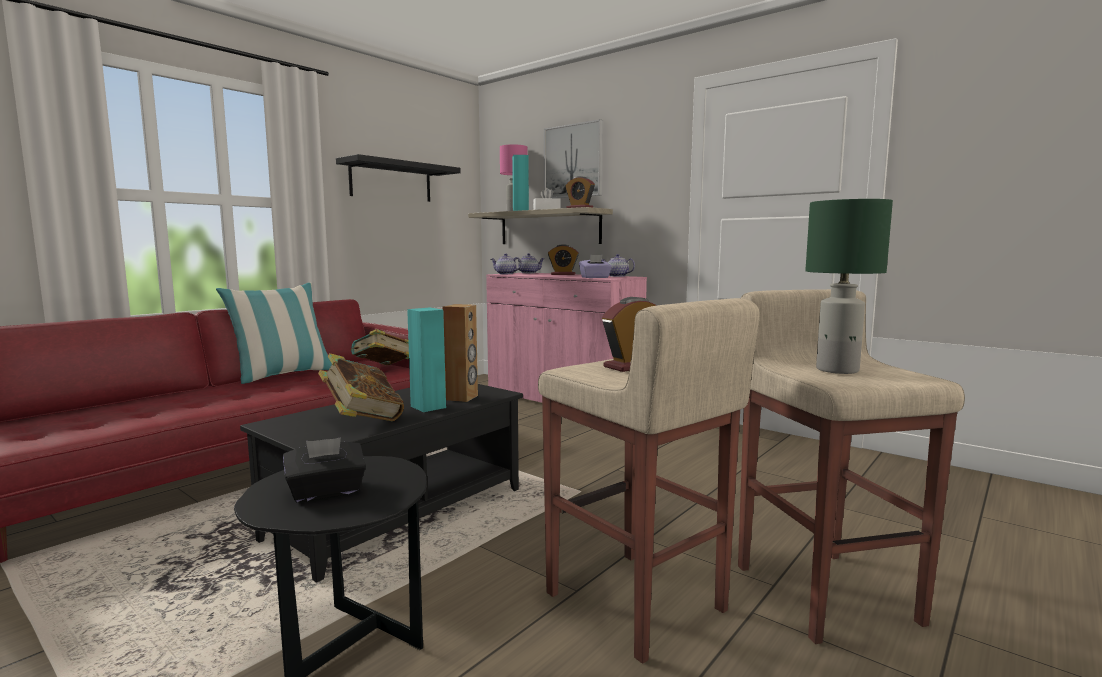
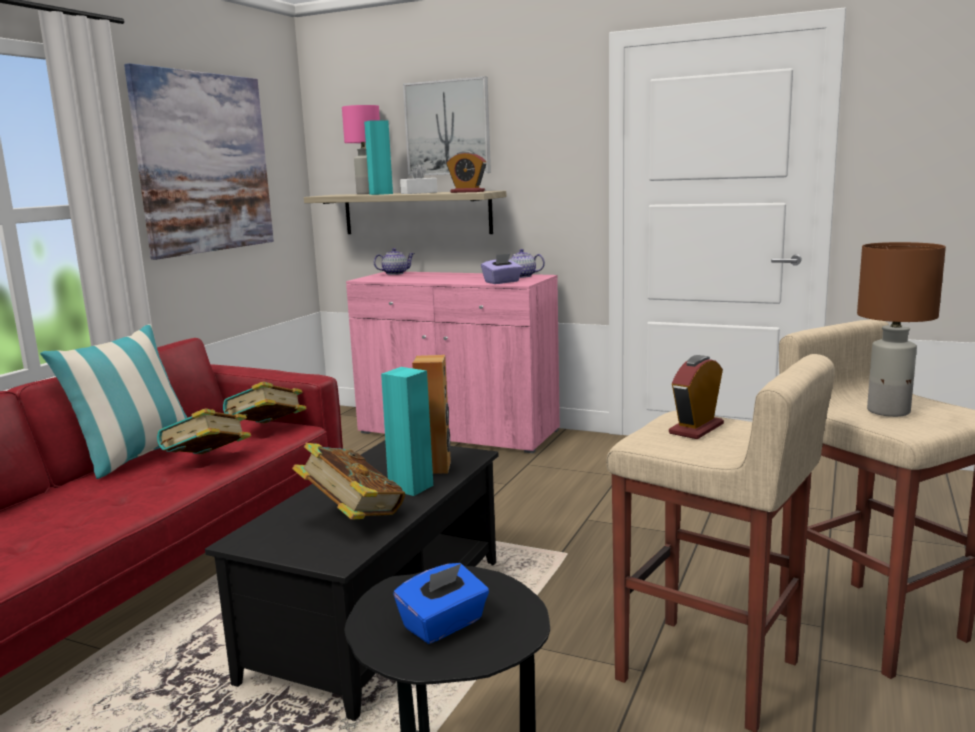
camera: 15 degrees left, 5 degrees up
(321, 382) = (207, 462): none -> book
(326, 492) = (444, 625): black tissue box -> blue tissue box
(391, 181) = (205, 163): black shelf -> picture
(505, 274) = (371, 279): teapot -> none
(563, 274) = (447, 275): alarm clock -> none
(838, 370) = (889, 411): green table lamp -> brown table lamp

